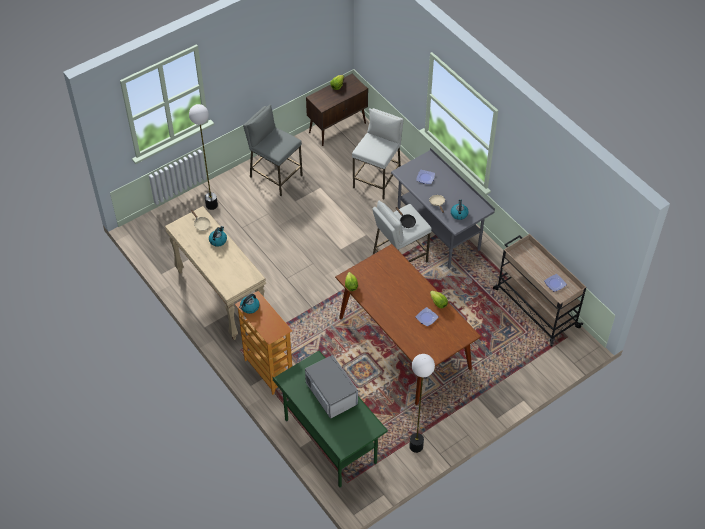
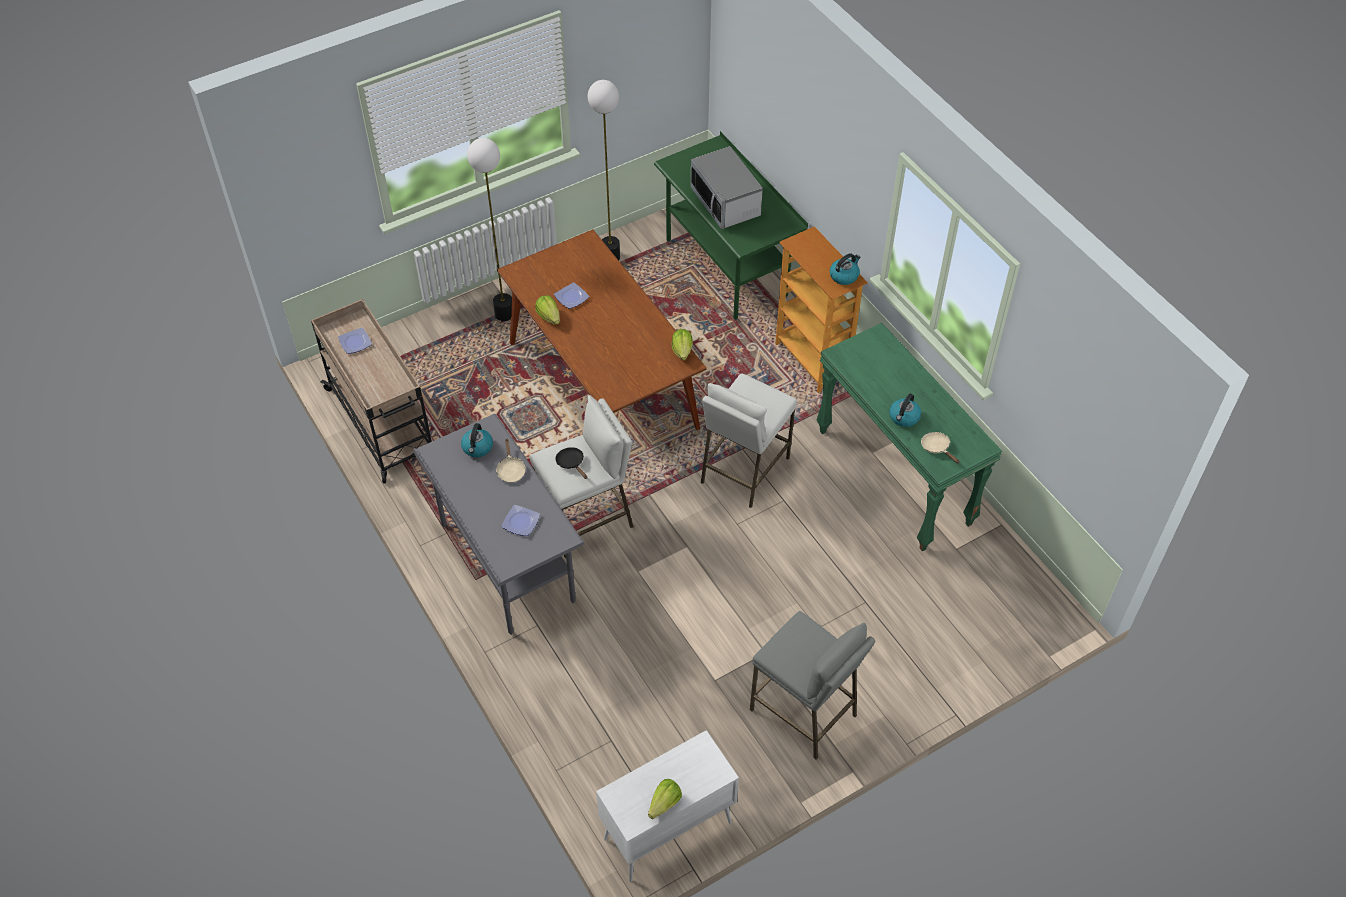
camera: 175 degrees left, 0 degrees up
(211, 205) = (927, 655): floor lamp -> floor lamp (504, 314)
(220, 297) = (895, 477): beige console table -> green console table
(338, 127) = (667, 831): brown cabinet -> white cabinet
(377, 179) = (600, 688): white stool -> white stool (744, 470)

